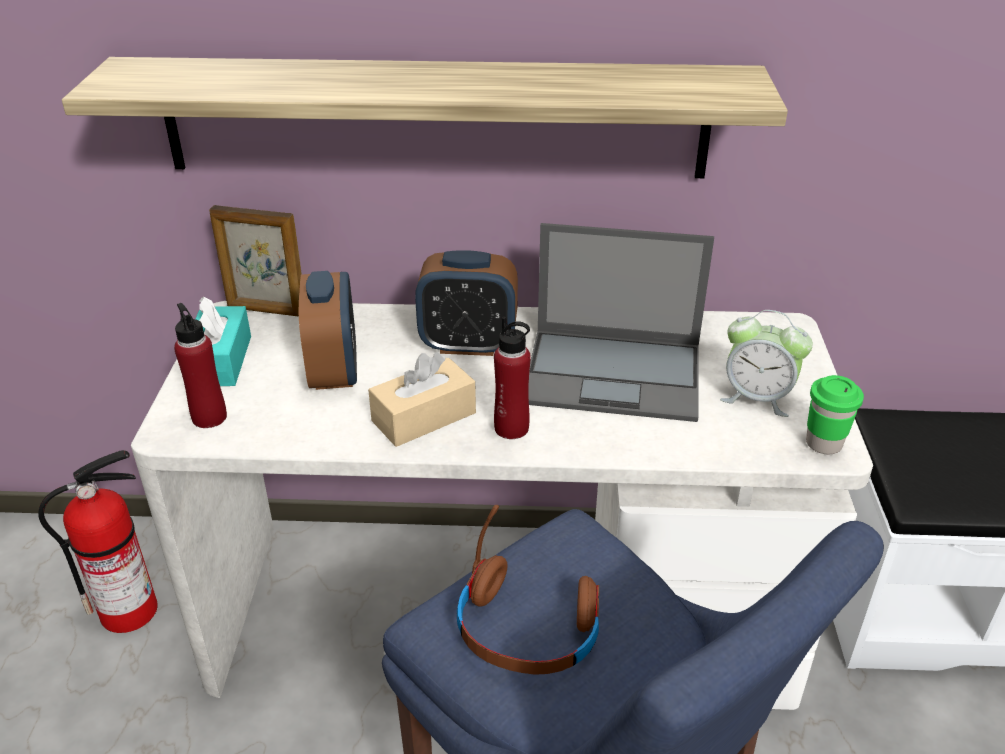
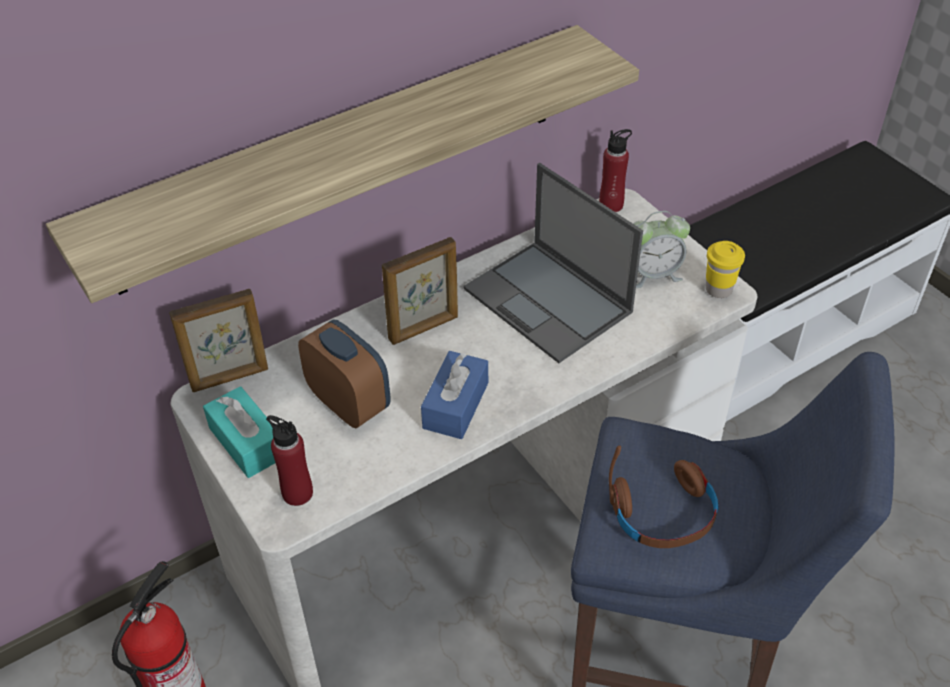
camera: 35 degrees left, 10 degrees up
(424, 417) = (456, 405): beige tissue box -> blue tissue box
(468, 344) = (424, 328): alarm clock -> picture frame
(511, 428) = (523, 381): red bottle -> red bottle (611, 205)
(615, 374) = (549, 301): laptop -> laptop turned 75 degrees clockwise
(823, 443) = (718, 289): green cup -> yellow cup

